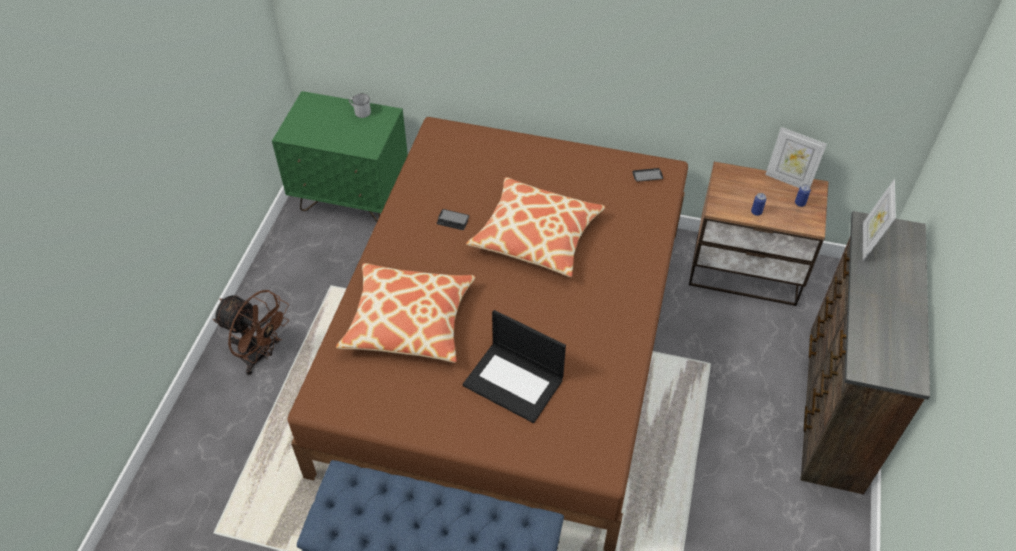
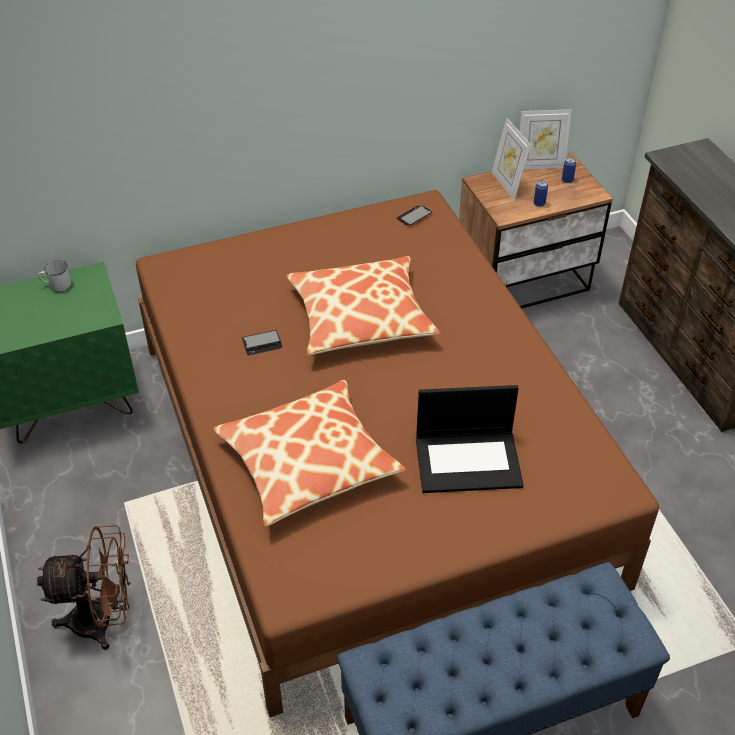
camera: 35 degrees left, 5 degrees down
(868, 242) = (682, 171): picture frame -> picture frame (507, 185)

